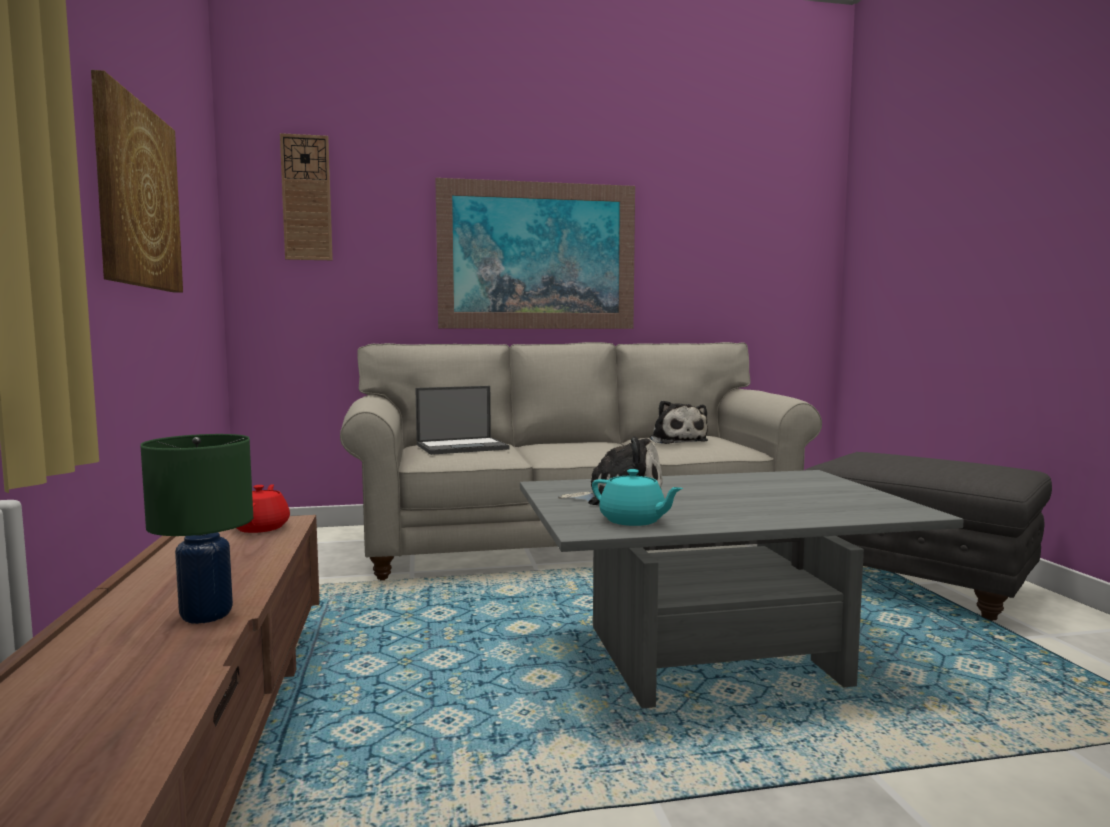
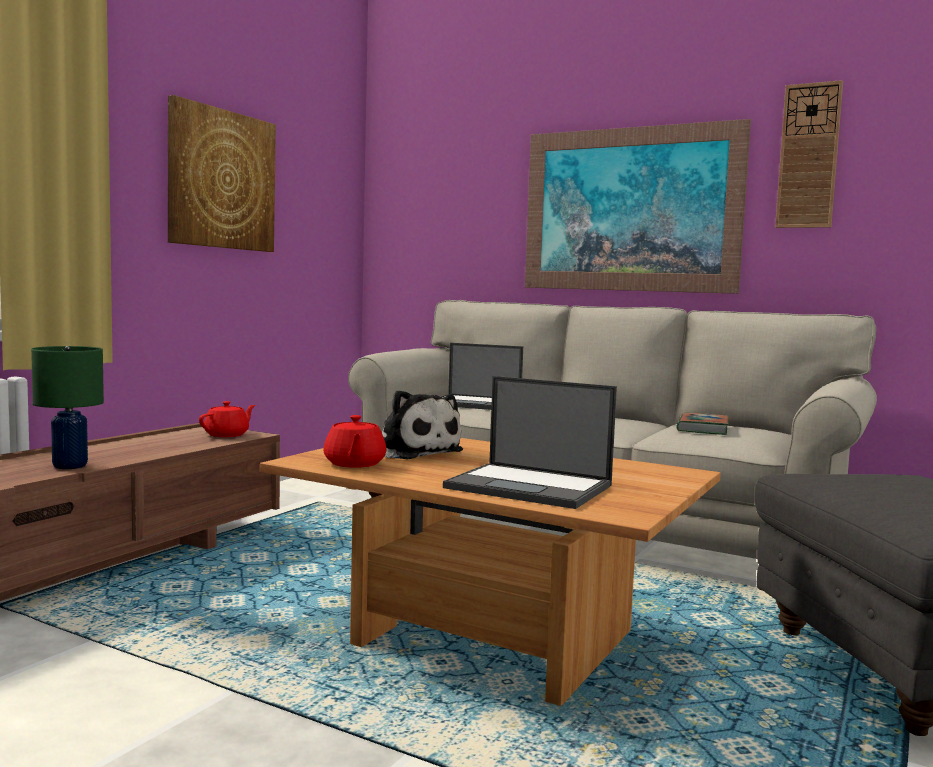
camera: 40 degrees right, 0 degrees up
(306, 198) = (425, 165): wall clock -> wall clock (808, 156)
(633, 521) = (354, 464): turquoise teapot -> red teapot
(677, 441) = (702, 429): plush toy -> book
(712, 659) = (487, 641): grey coffee table -> brown coffee table
(802, 507) = (531, 487): none -> laptop

